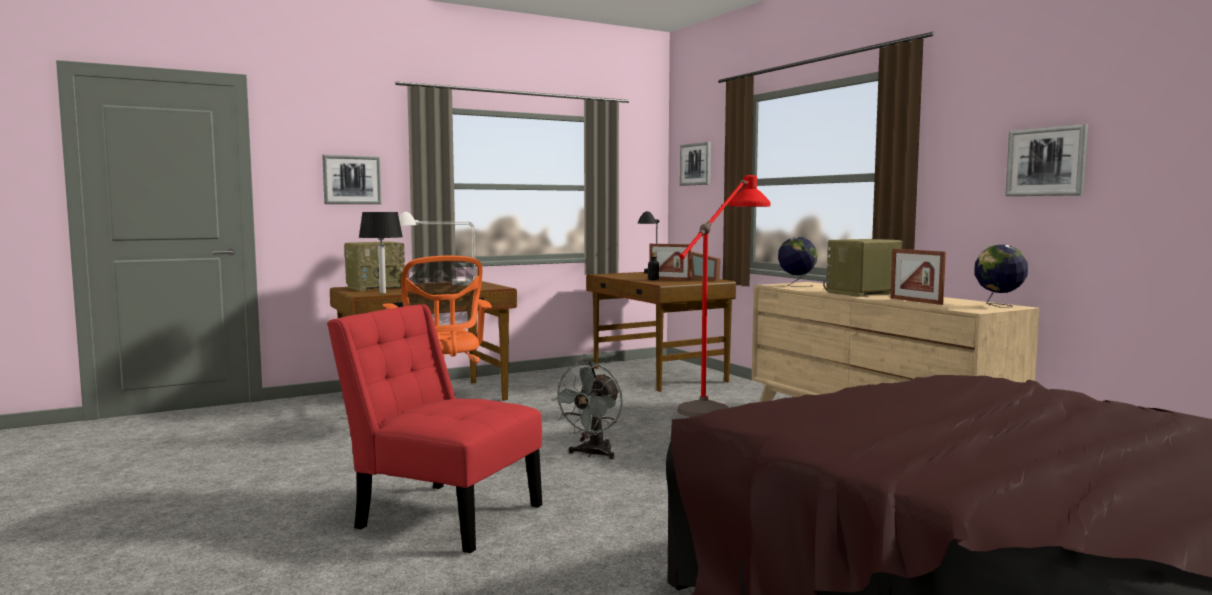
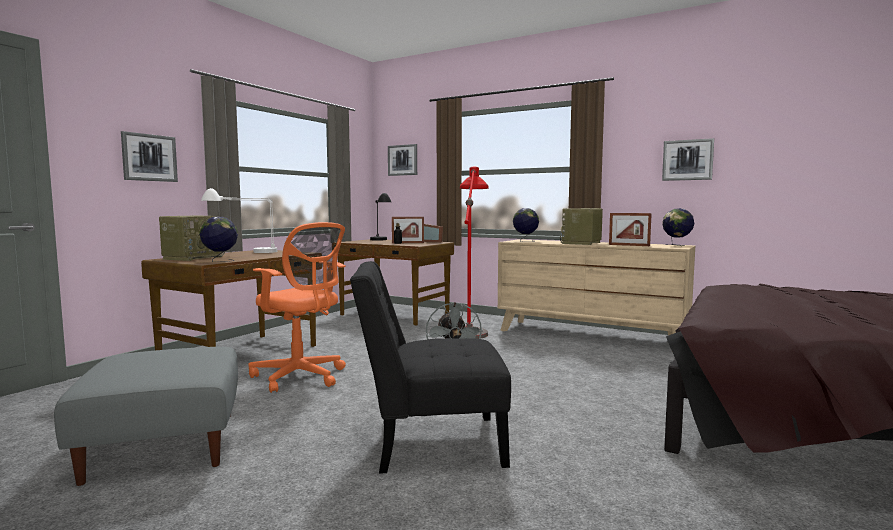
camera: 30 degrees left, 0 degrees up
(245, 467) = (163, 445): none -> grey ottoman
(382, 293) = (220, 261): table lamp -> globe
(442, 515) = (430, 443): red chair -> black chair

